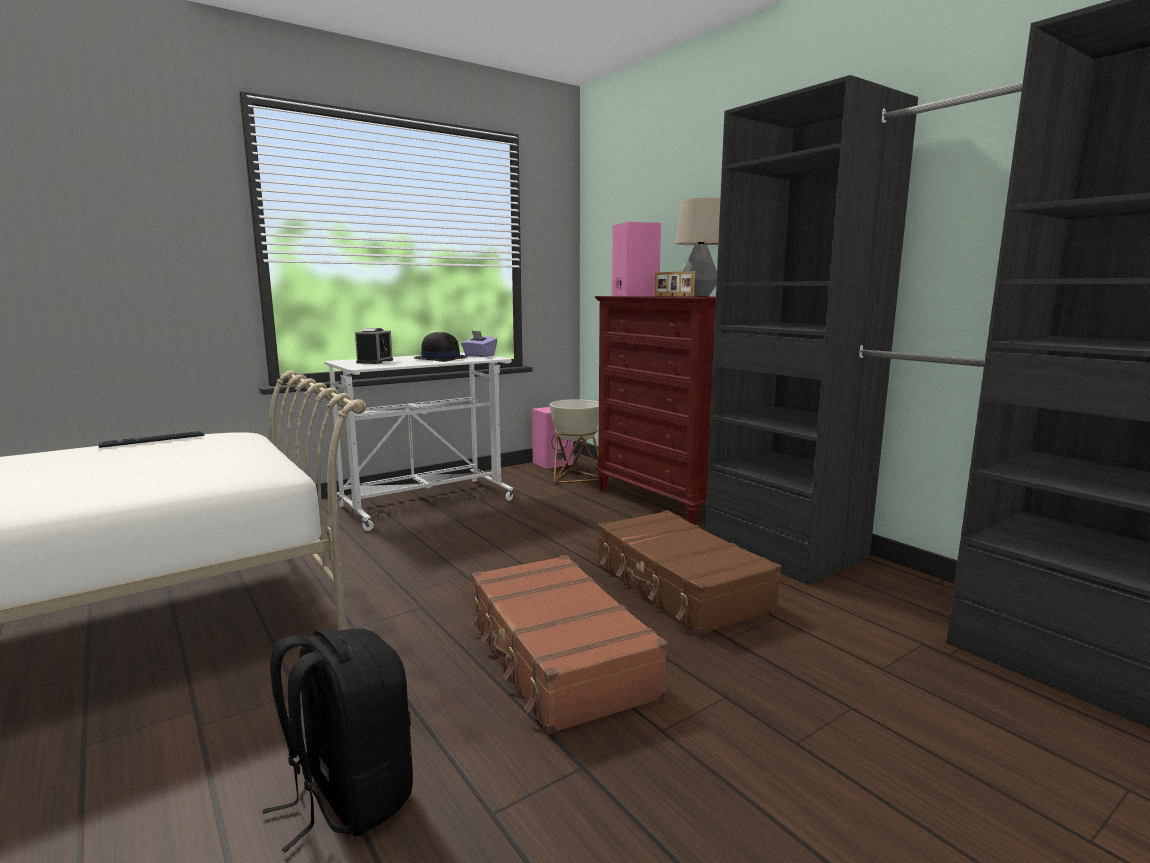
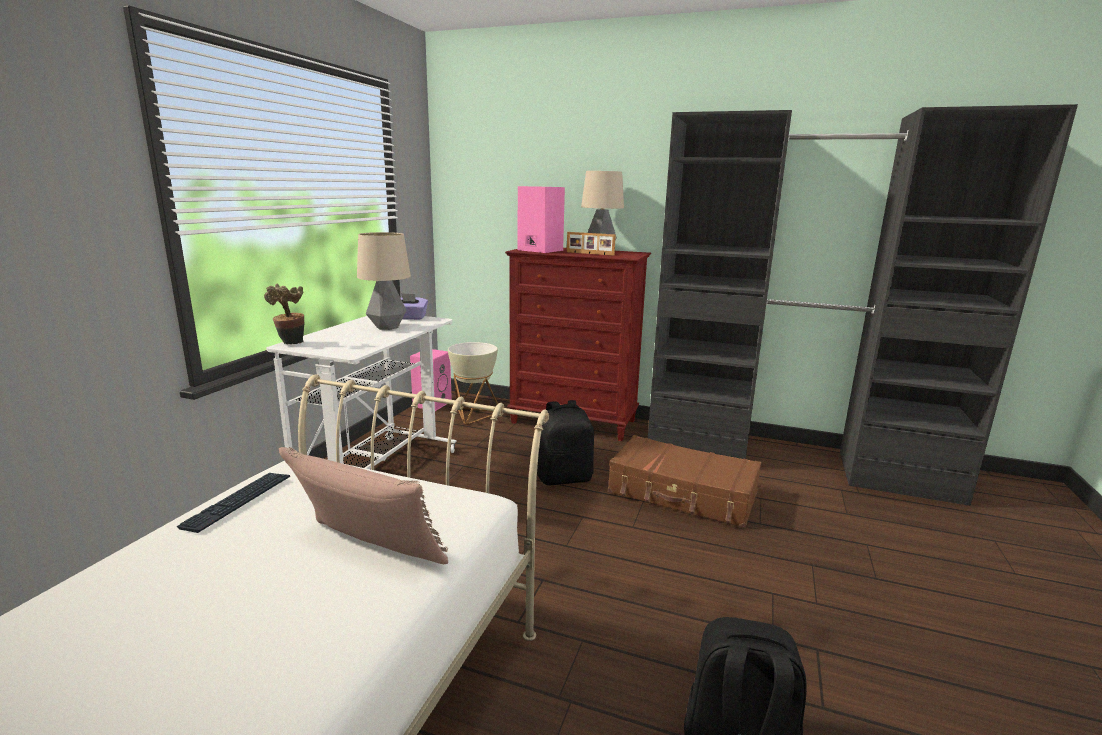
camera: 35 degrees left, 5 degrees up
(139, 474) = (368, 551): none -> beige pillow
(344, 360) = (291, 344): none -> potted plant
(375, 361) = (333, 341): alarm clock -> none
(440, 358) = (387, 327): black hat -> table lamp
(557, 656) = (693, 579): brown suitcase -> none
(575, 541) = (564, 478): none -> black backpack

